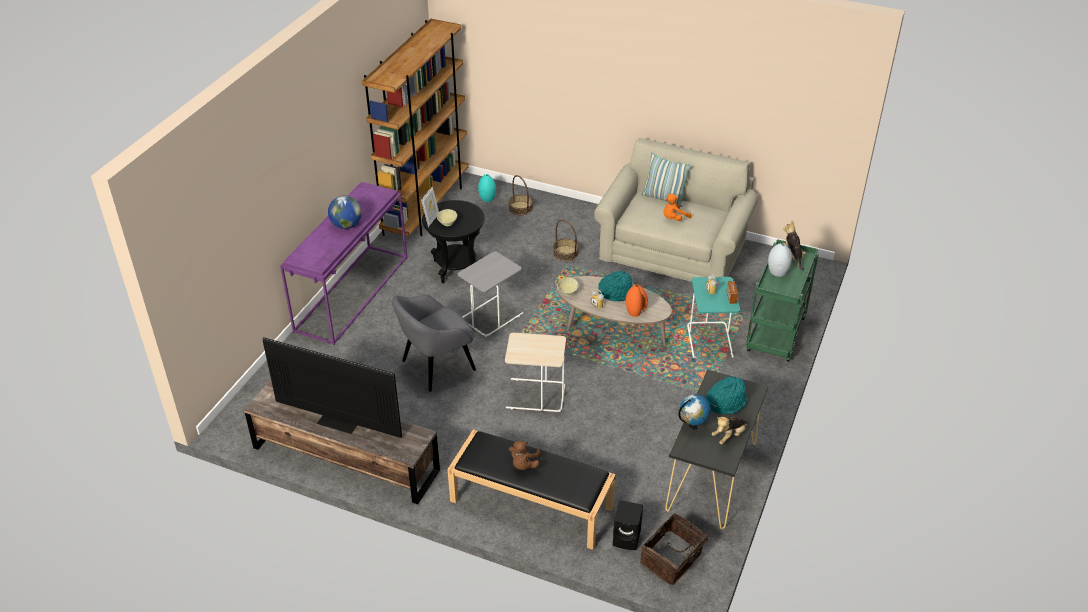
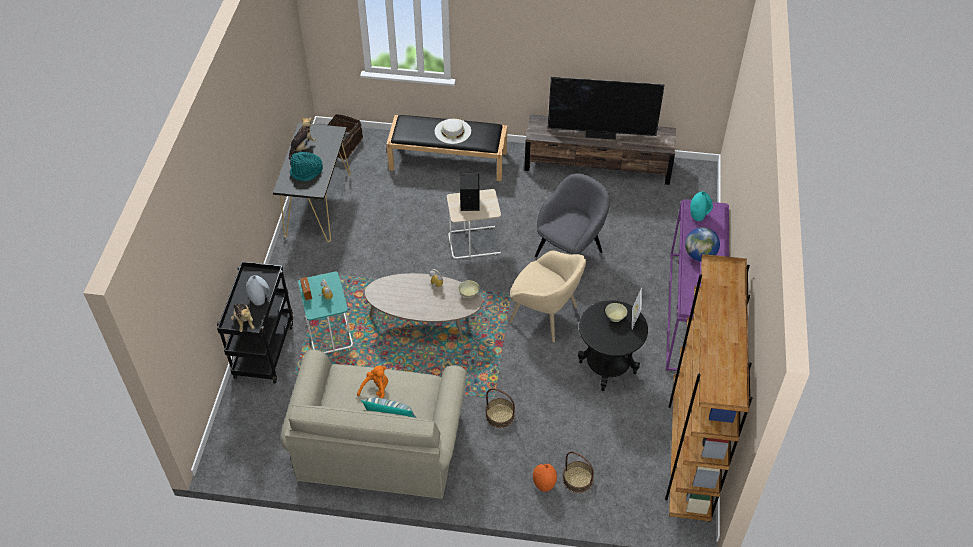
camera: 165 degrees right, 10 degrees up
(487, 198) = (625, 488): turquoise vase -> turquoise vase (699, 215)
(491, 316) = (545, 315): grey side table -> beige armchair
(523, 465) = (452, 131): brown plush toy -> white hat
(616, 293) = (421, 303): turquoise hat -> none
(627, 538) = (374, 152): black speaker -> black speaker (469, 203)
(635, 311) = (398, 285): orange vase -> orange vase (544, 485)
(693, 426) = (330, 149): globe -> none
(776, 336) = (263, 349): green cart -> black cart

